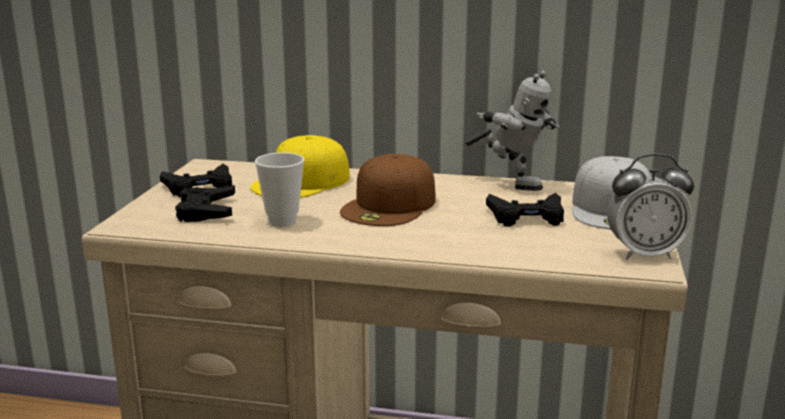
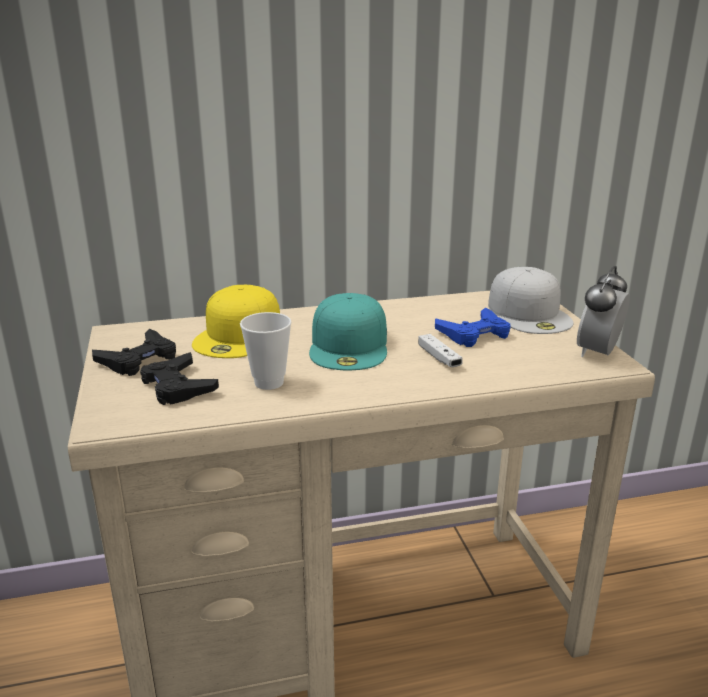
camera: 25 degrees left, 5 degrees up
(390, 206) = (350, 345): brown cap -> turquoise cap
(463, 230) = (439, 358): none -> white game controller
(511, 184) = (426, 303): toy robot -> none
(527, 216) = (474, 334): black game controller -> blue game controller
(644, 254) = (598, 352): alarm clock -> alarm clock turned 150 degrees clockwise

